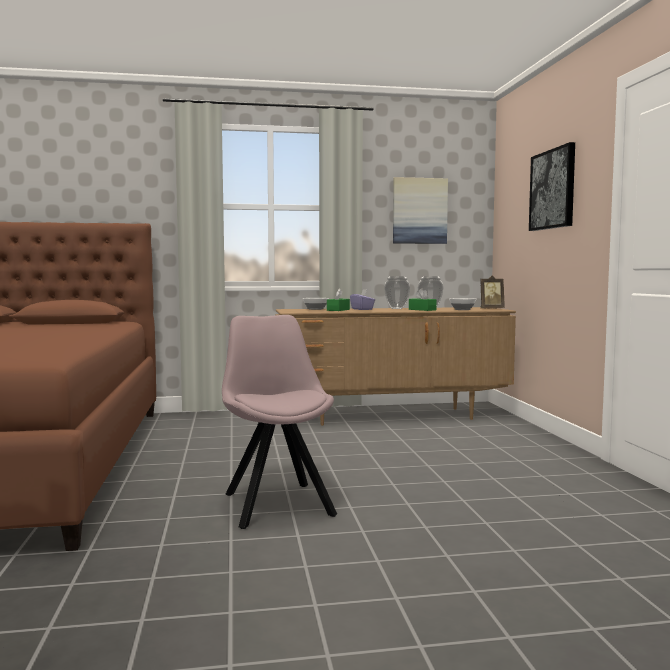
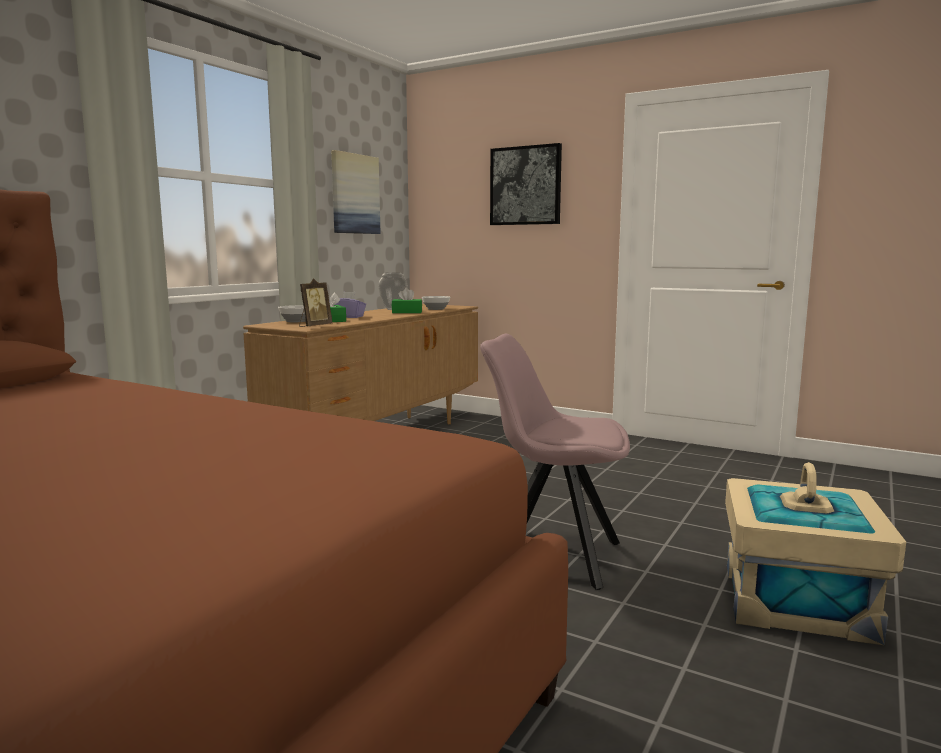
camera: 50 degrees left, 5 degrees up
(327, 599) = (798, 601): none -> beige storage box
(397, 308) = (370, 313): vase -> none
(491, 309) = (448, 306): picture frame -> picture frame (314, 326)

